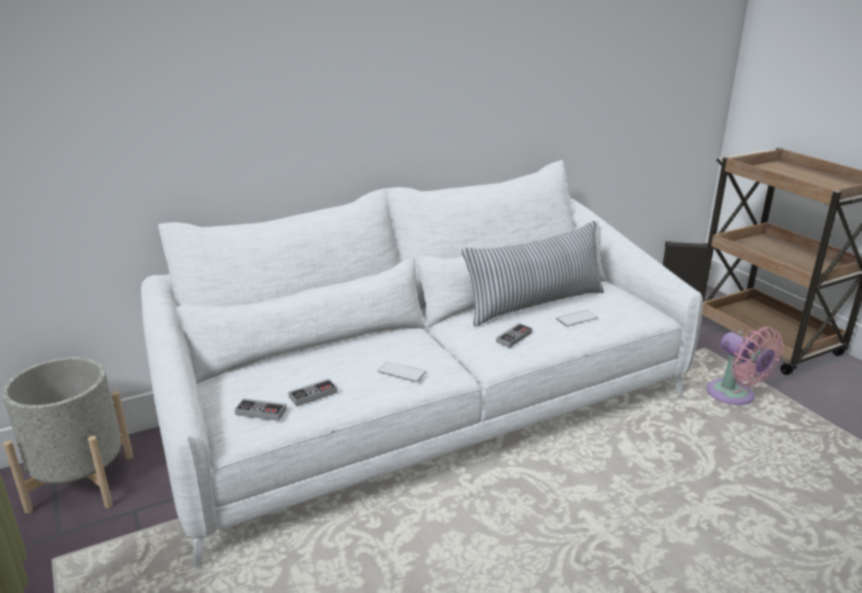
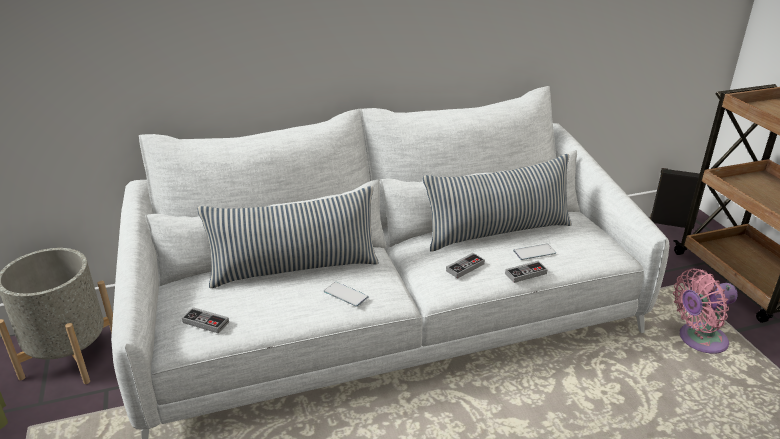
camera: 10 degrees right, 5 degrees up
(313, 395) = (257, 309): game controller -> game controller (525, 273)
(339, 354) = (295, 269): none -> pillow
(734, 396) = (698, 340): pink fan -> pink fan turned 90 degrees clockwise

